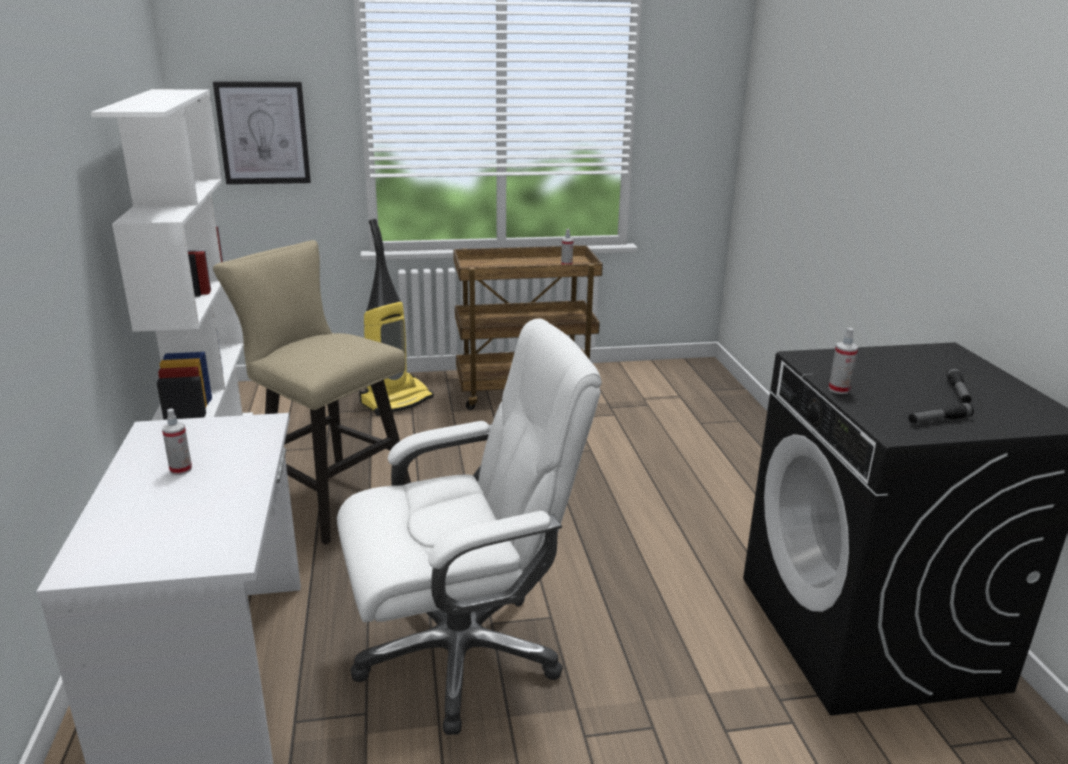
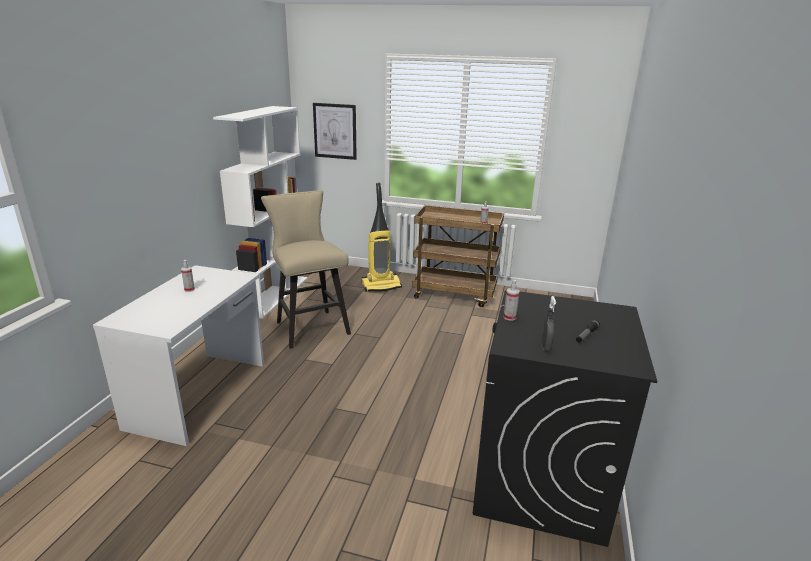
camera: 25 degrees right, 0 degrees up
(461, 653) = (308, 417): white office chair -> none
(938, 420) = (546, 347): flashlight -> grey spray bottle

